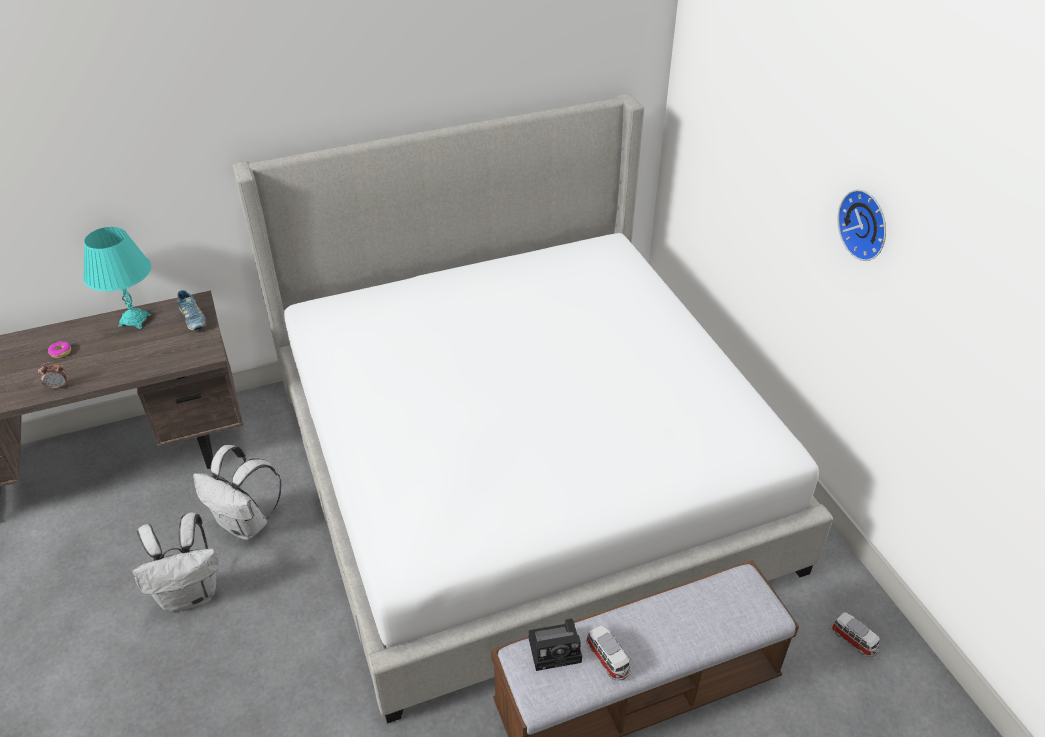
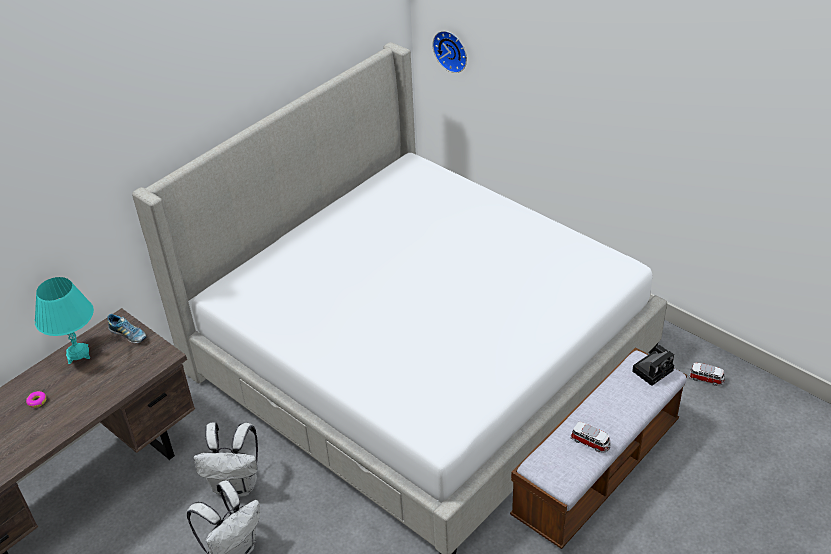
camera: 25 degrees left, 0 degrees up
(58, 386) = (62, 426): alarm clock -> none
(557, 648) = (555, 451): camera -> camera (653, 370)
(866, 224) = (629, 94): wall clock -> wall clock (452, 50)

